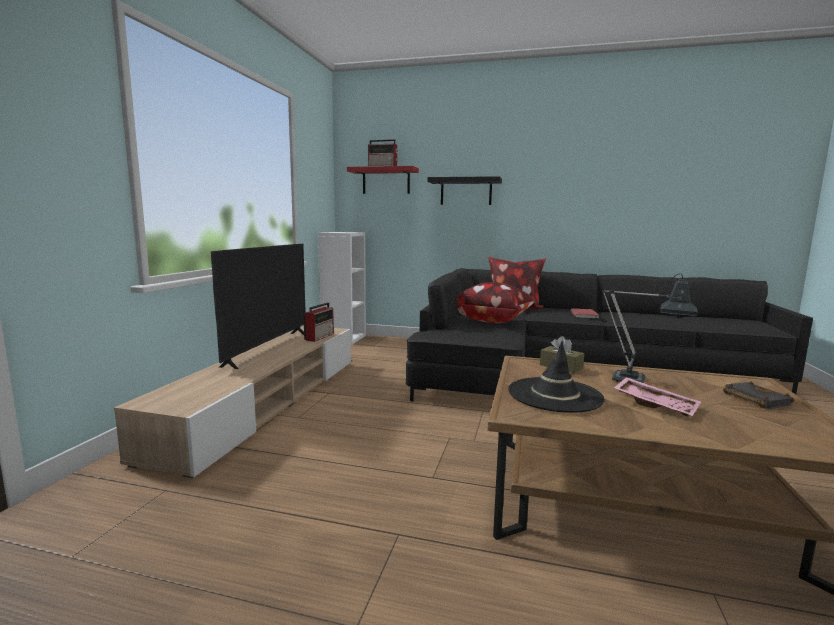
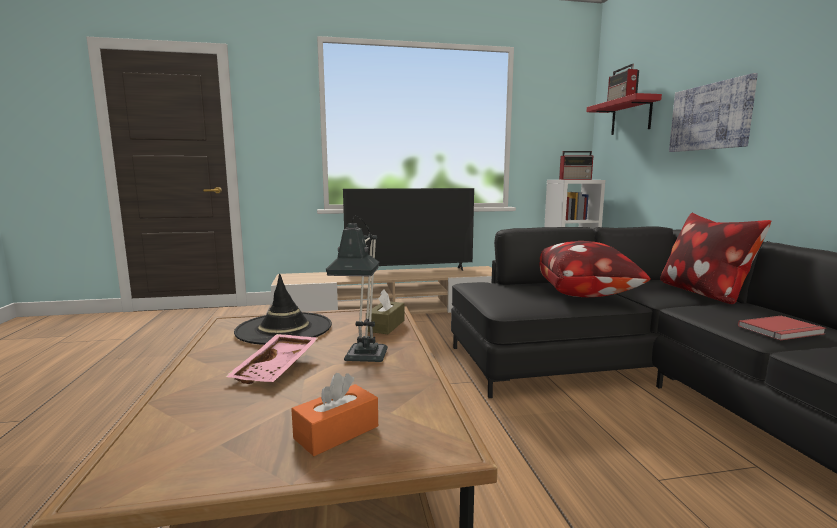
camera: 65 degrees right, 0 degrees up
(320, 336) = (463, 274): radio -> radio (575, 179)
(466, 191) = (710, 117): black shelf -> picture
(753, 399) = (336, 432): black book -> orange tissue box

